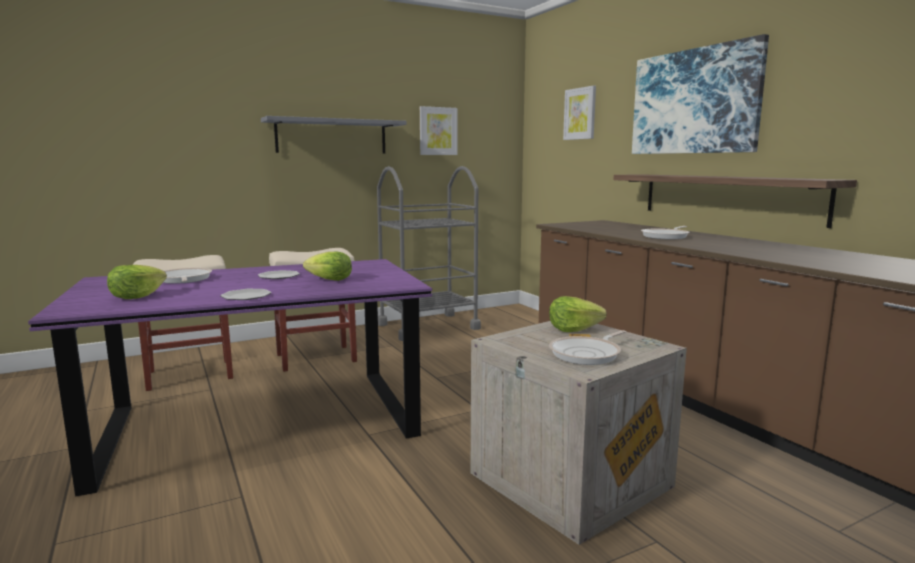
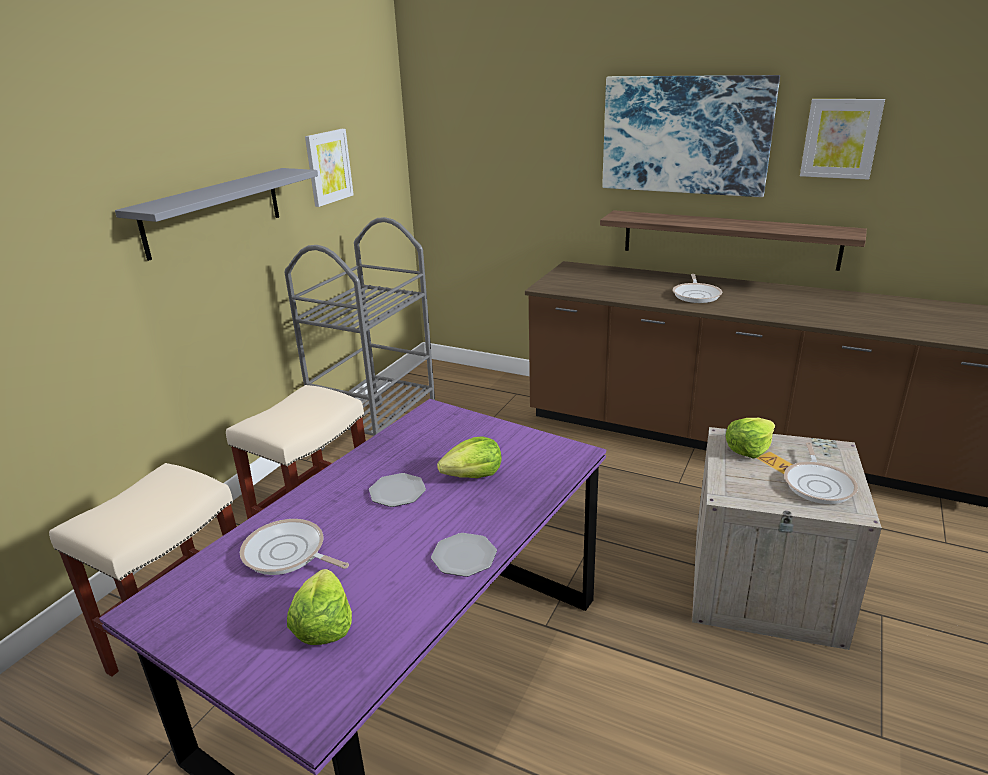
camera: 35 degrees left, 15 degrees up
(580, 113) = (511, 130): picture -> picture (840, 138)

